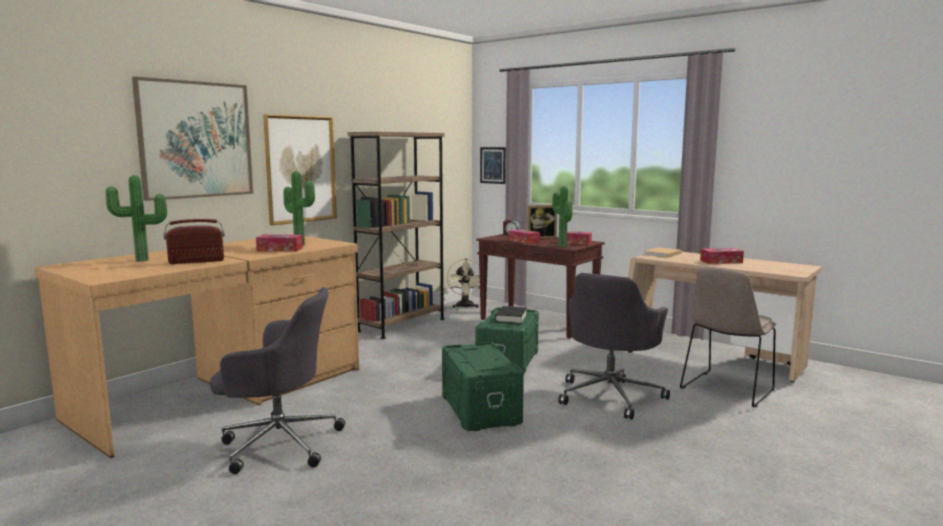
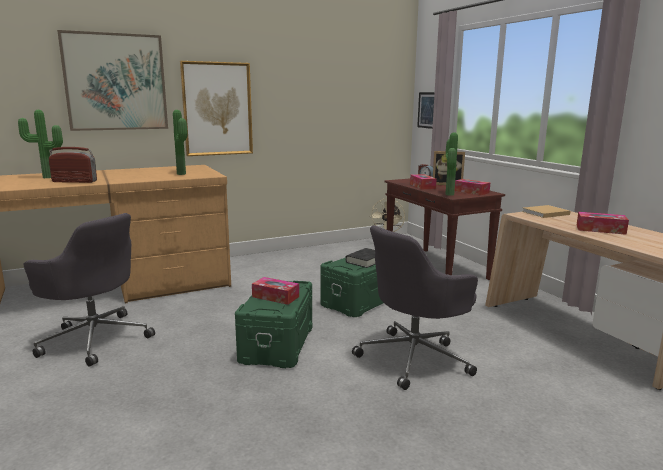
camera: 25 degrees right, 5 degrees up
(280, 249) = (156, 176): tissue box -> tissue box (275, 297)
(401, 325) = (313, 252): brown bookcase -> none
(726, 390) = (555, 381): beige chair -> none

